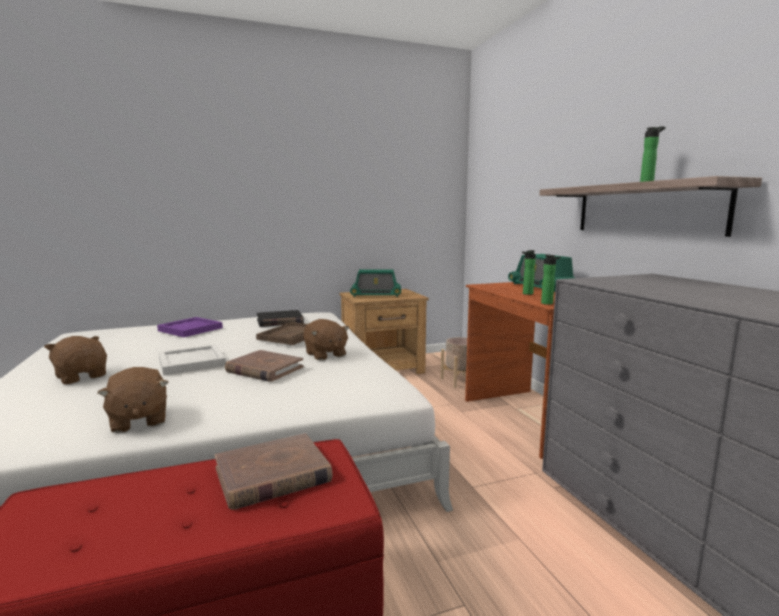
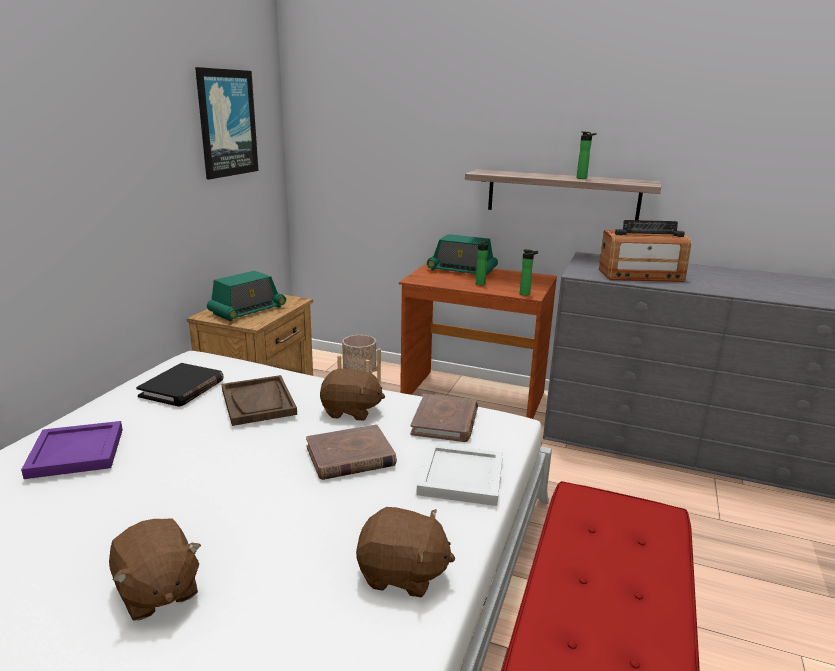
camera: 50 degrees left, 10 degrees up
(82, 376) = (157, 591): brown plush toy -> brown plush toy turned 120 degrees counterclockwise
(193, 362) = (252, 490): white tray -> white tray (462, 476)
(272, 475) = (598, 531): brown book -> brown book (445, 421)
(402, 167) = (227, 123): none -> picture
(659, 289) = (640, 275): none -> radio

